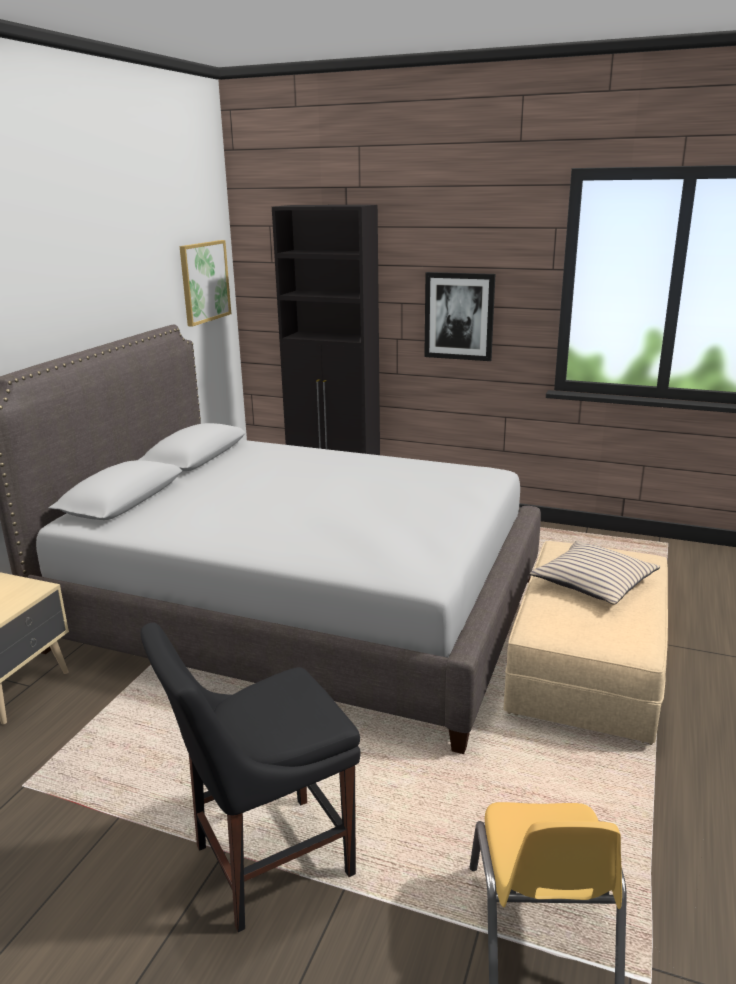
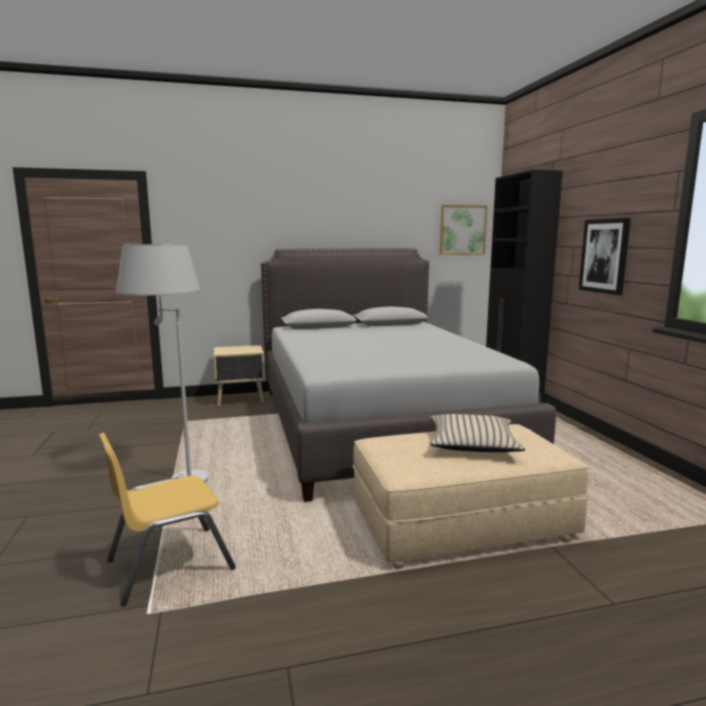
camera: 55 degrees right, 10 degrees down
(265, 862) = (174, 477): black chair -> white floor lamp

